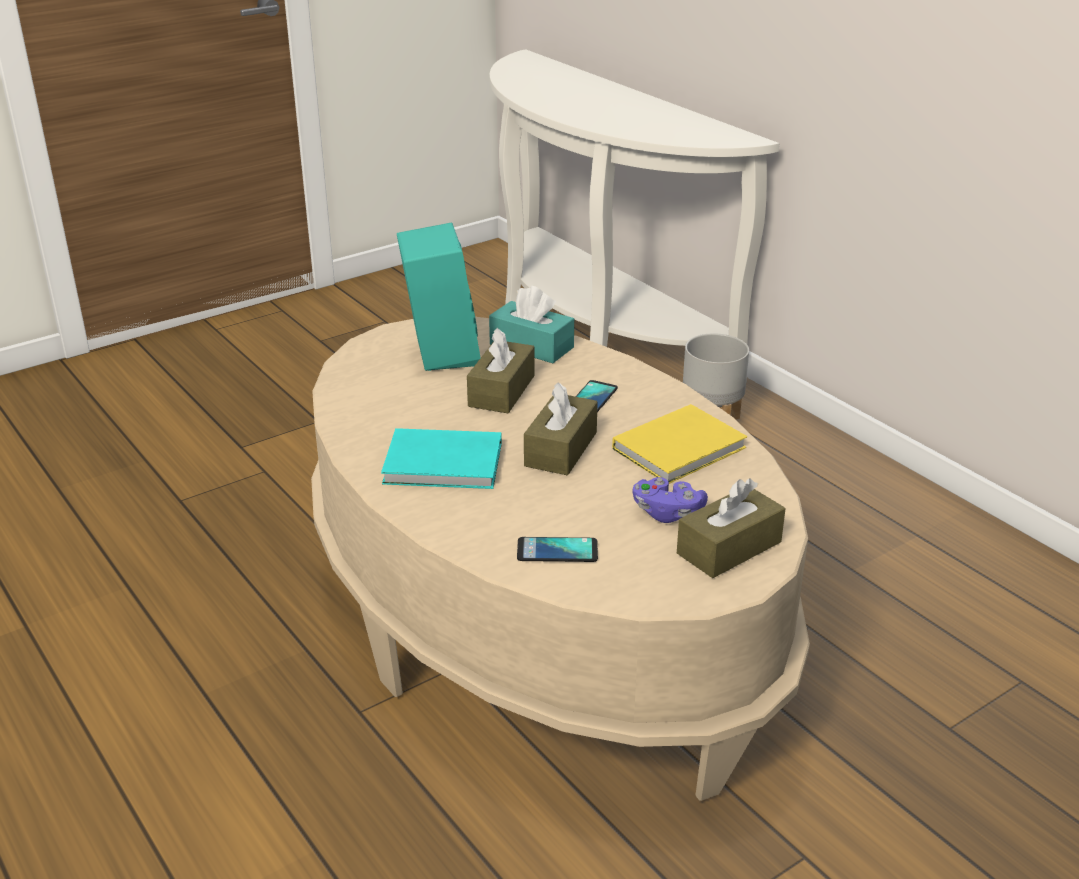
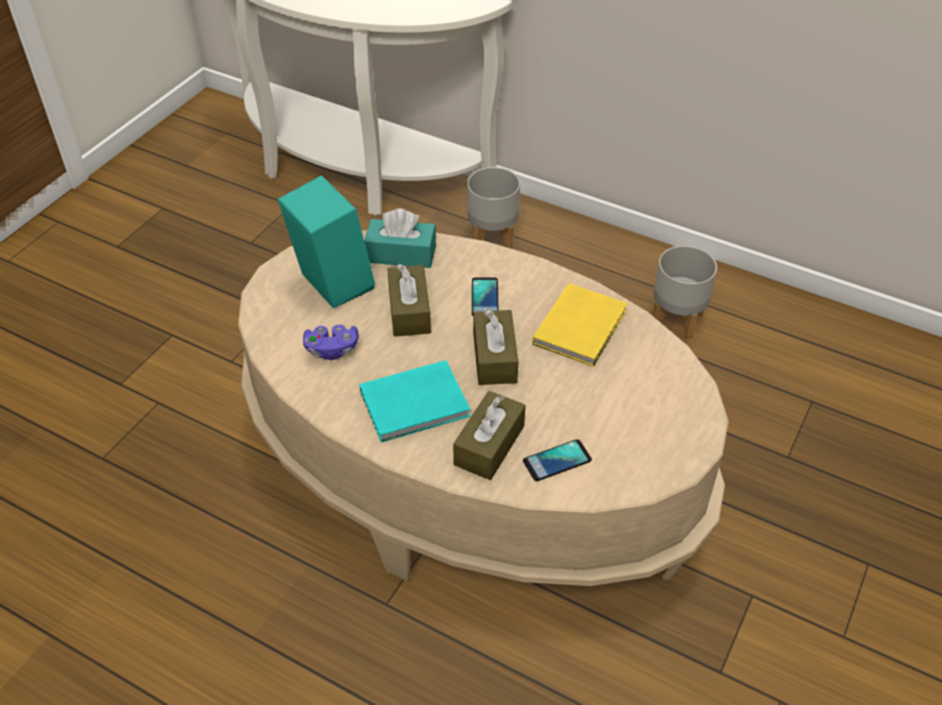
camera: 25 degrees left, 15 degrees up
(667, 513) = (610, 394): purple game controller -> purple game controller (332, 349)
(729, 548) = (672, 413): brown tissue box -> brown tissue box (489, 445)
(886, 552) = (676, 321): none -> grey planter

